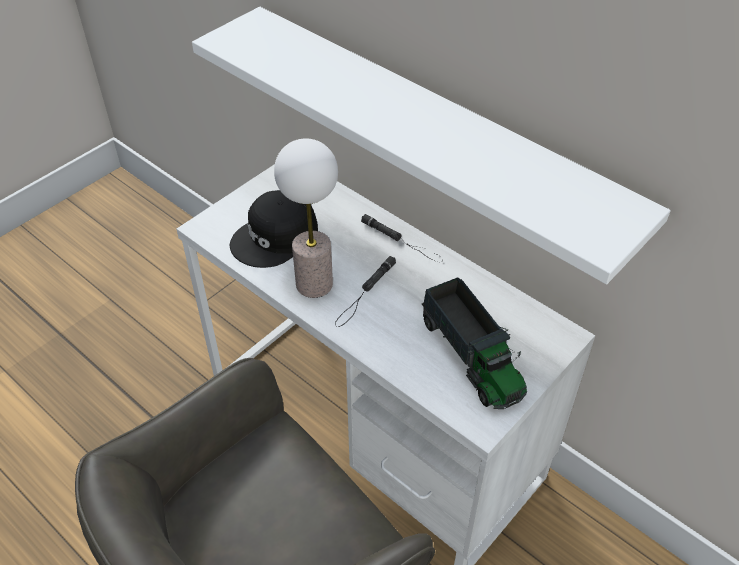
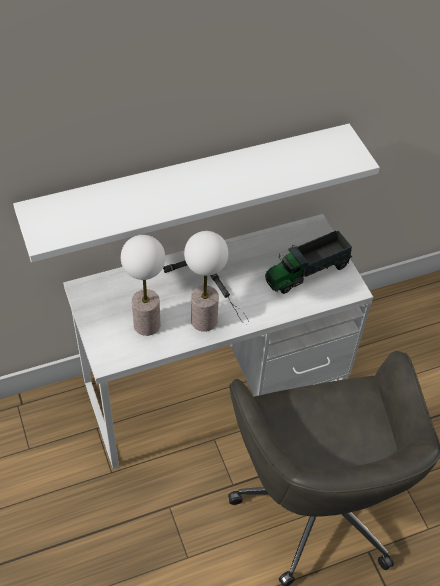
camera: 65 degrees left, 5 degrees up
(276, 238) = (147, 324): black cap -> table lamp
(471, 356) = (307, 272): toy truck -> toy truck turned 150 degrees clockwise

